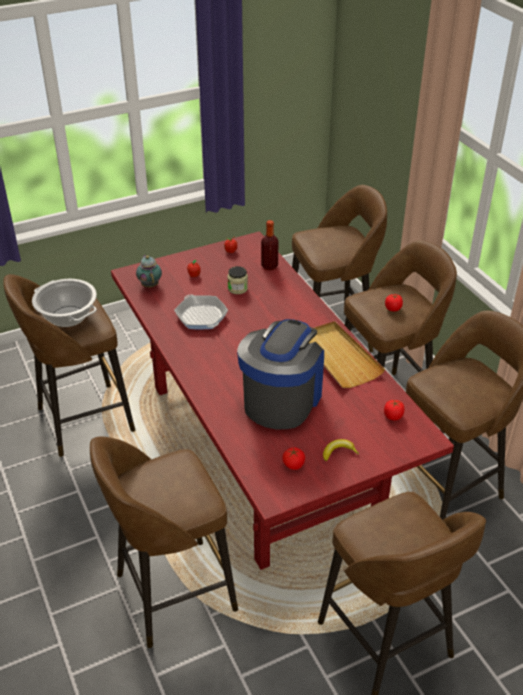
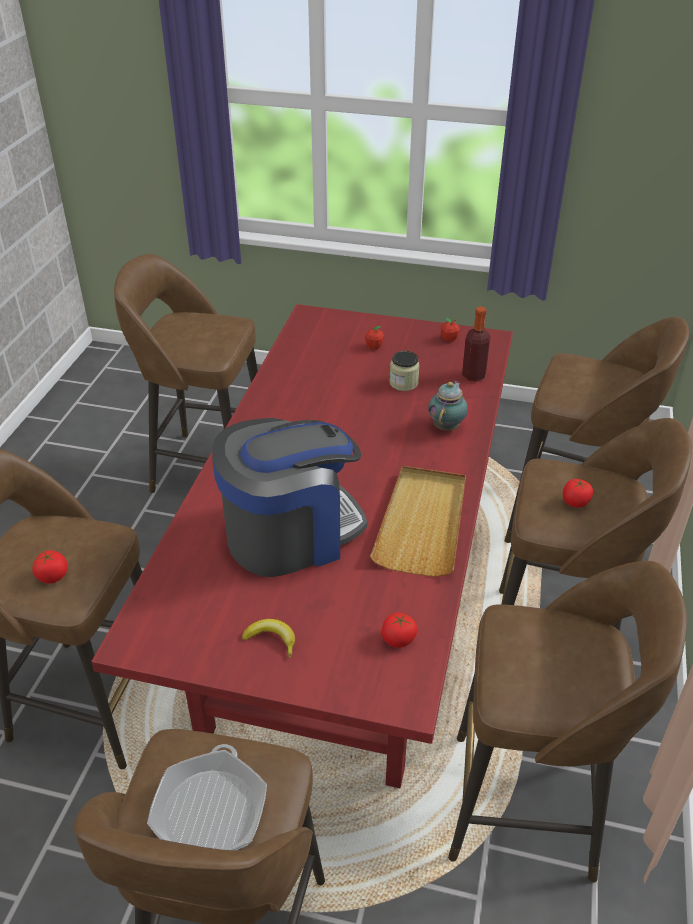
camera: 40 degrees right, 0 degrees up
(68, 317) = (197, 331): cooking pot -> none
(150, 284) = (315, 336): teapot -> teapot (447, 426)
(201, 316) = (324, 394): frying pan -> frying pan (210, 813)
(293, 464) = (203, 619): tomato -> tomato (53, 576)

